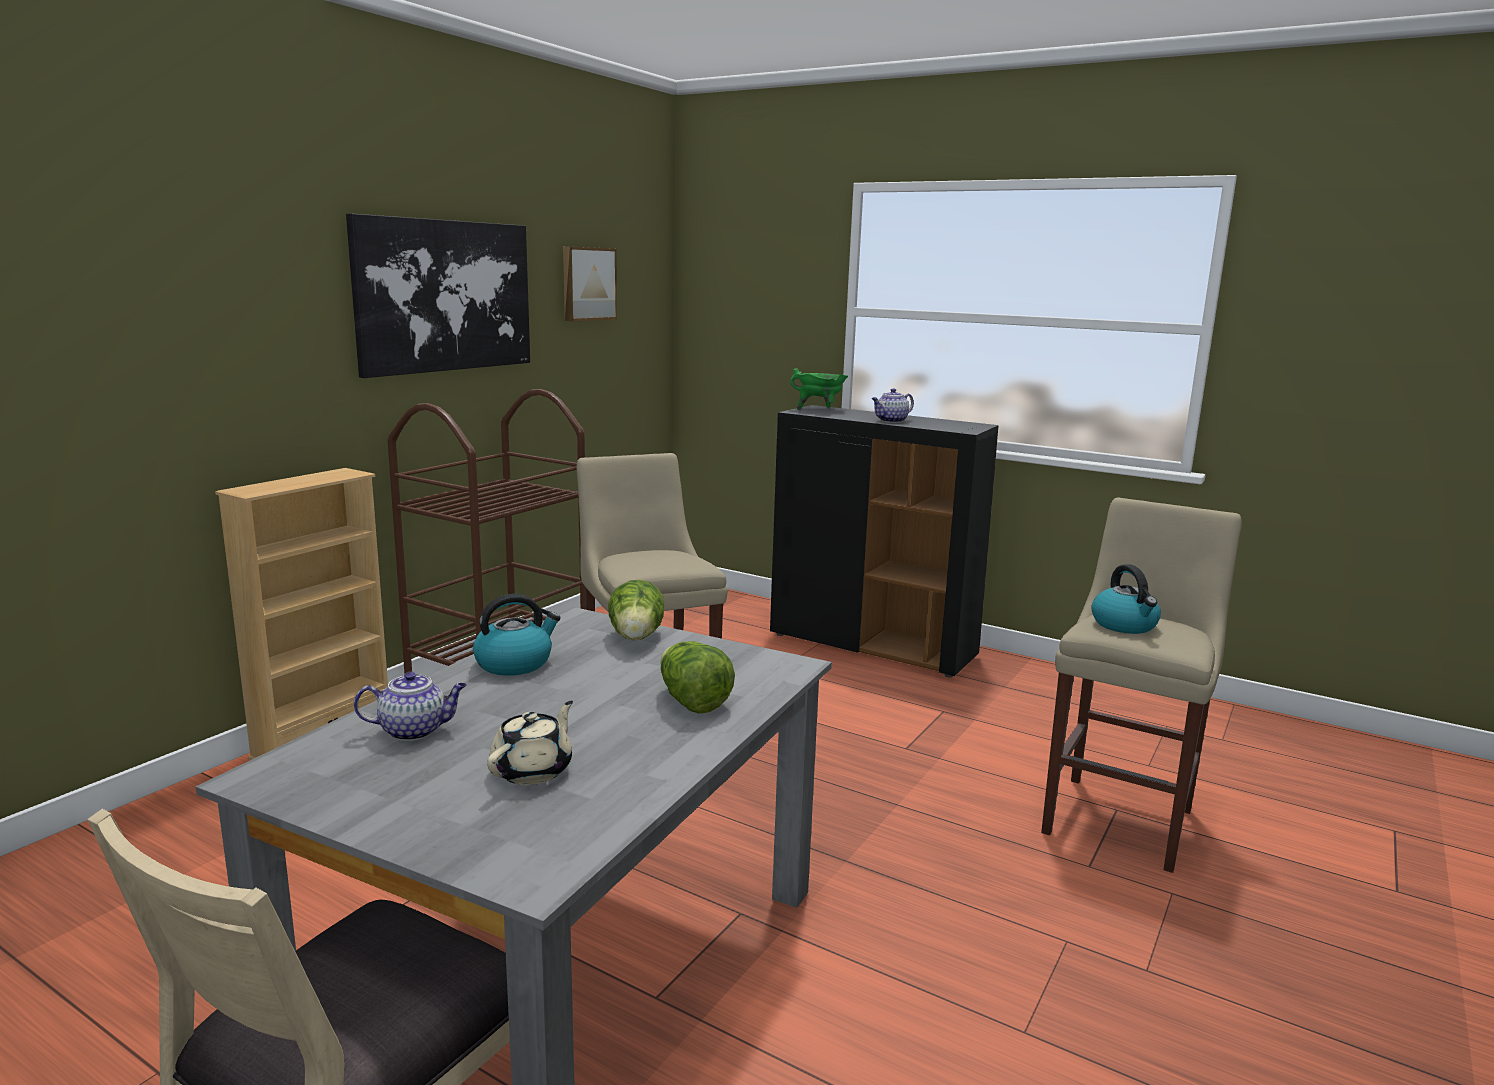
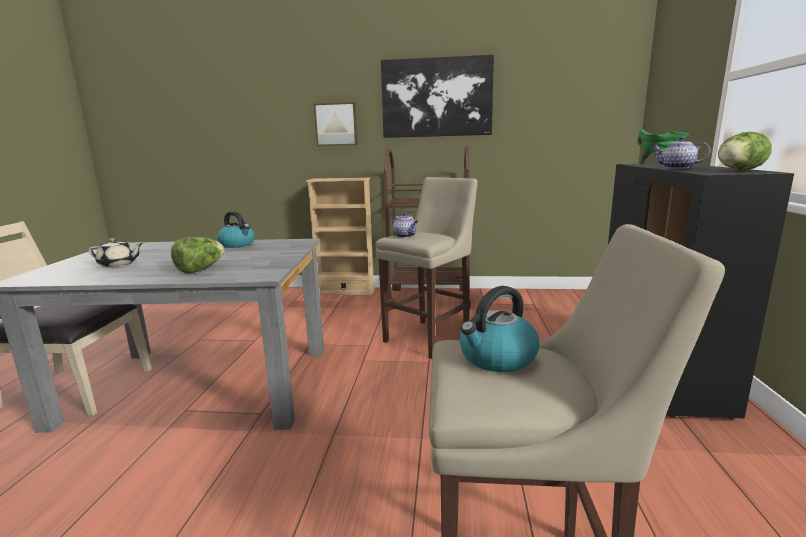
camera: 65 degrees right, 0 degrees up
(415, 730) = (160, 248): teapot -> teapot (406, 236)
(587, 284) = (550, 87): picture -> picture (336, 124)
(636, 639) = (283, 251): lettuce -> lettuce (738, 170)

